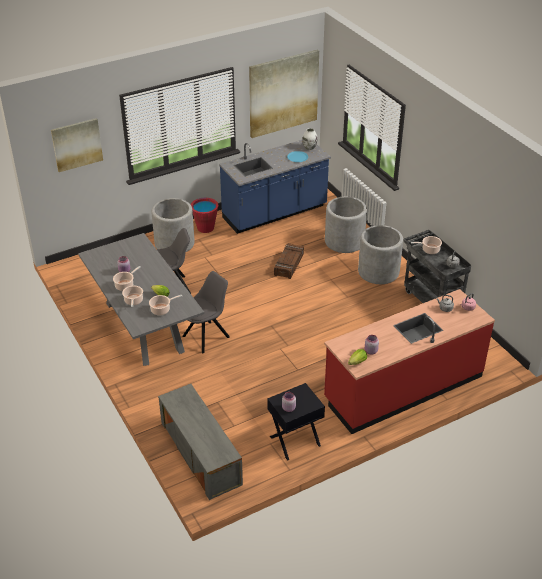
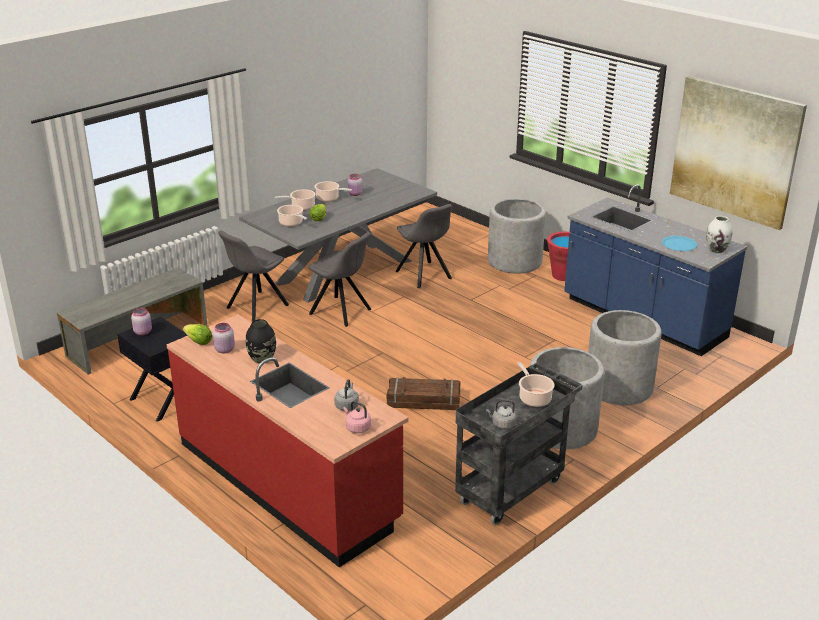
camera: 75 degrees right, 10 degrees down
(77, 144) = (473, 71): picture -> none
(177, 380) = (256, 306): none -> grey chair
(289, 264) = (526, 347): crate -> crate (423, 401)
(386, 336) = (262, 359): none -> black vase

